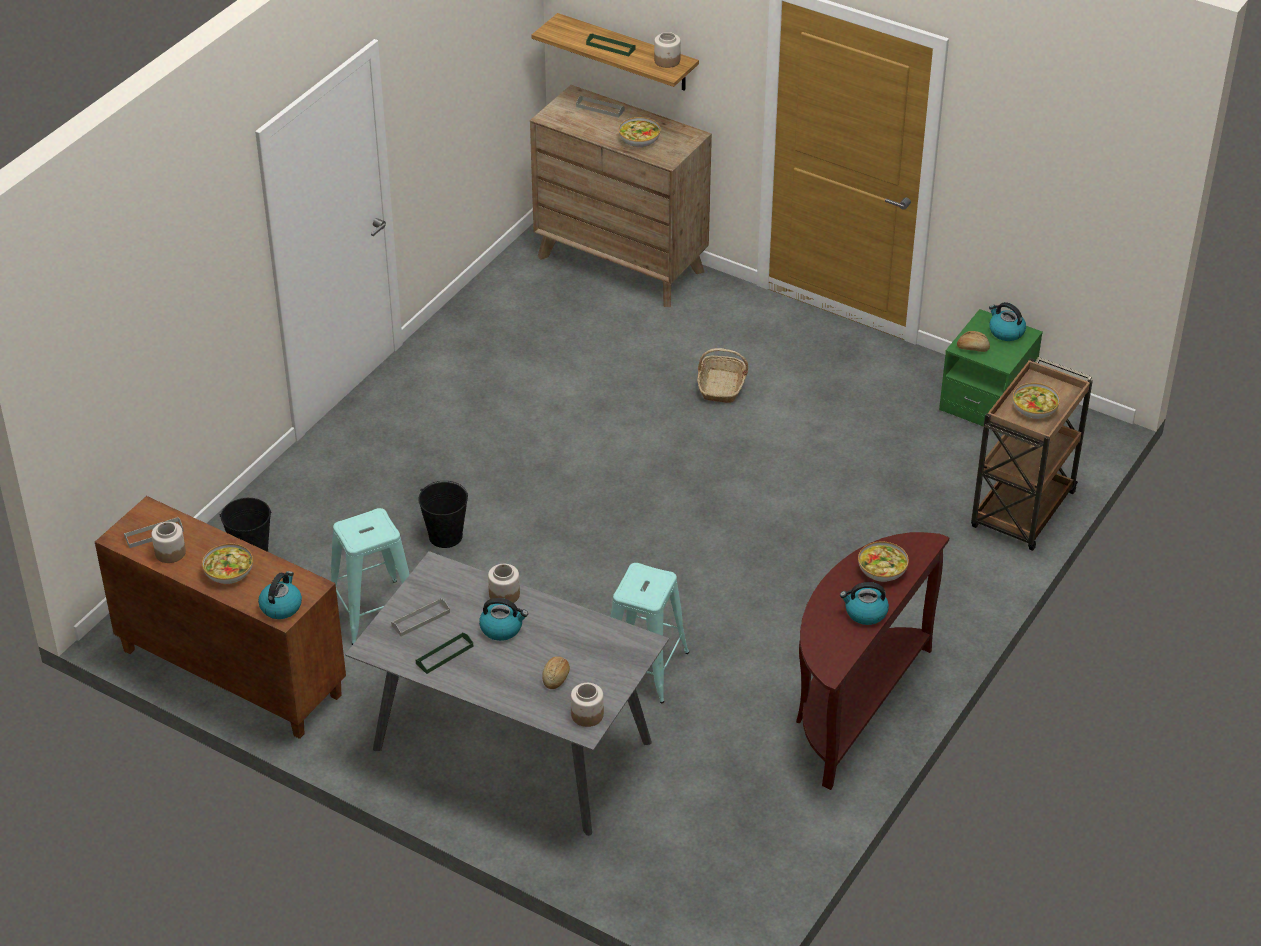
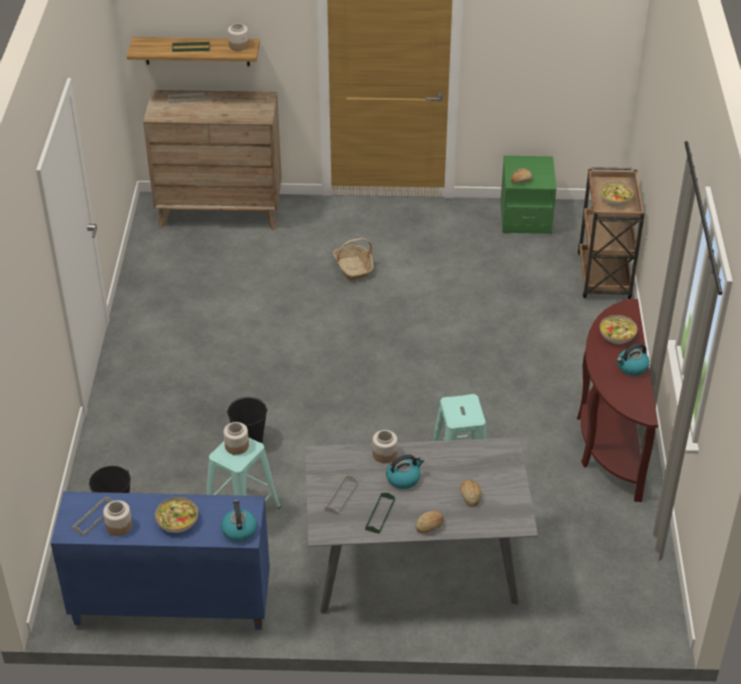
camera: 30 degrees left, 0 degrees up
(229, 673) = (170, 605): brown cabinet -> blue cabinet
(485, 690) = (430, 526): none -> bread
(587, 715) = (513, 513): jar -> jar (236, 446)
(639, 140) = (232, 111): bowl -> none
(1005, 332) = (531, 164): kettle -> none

